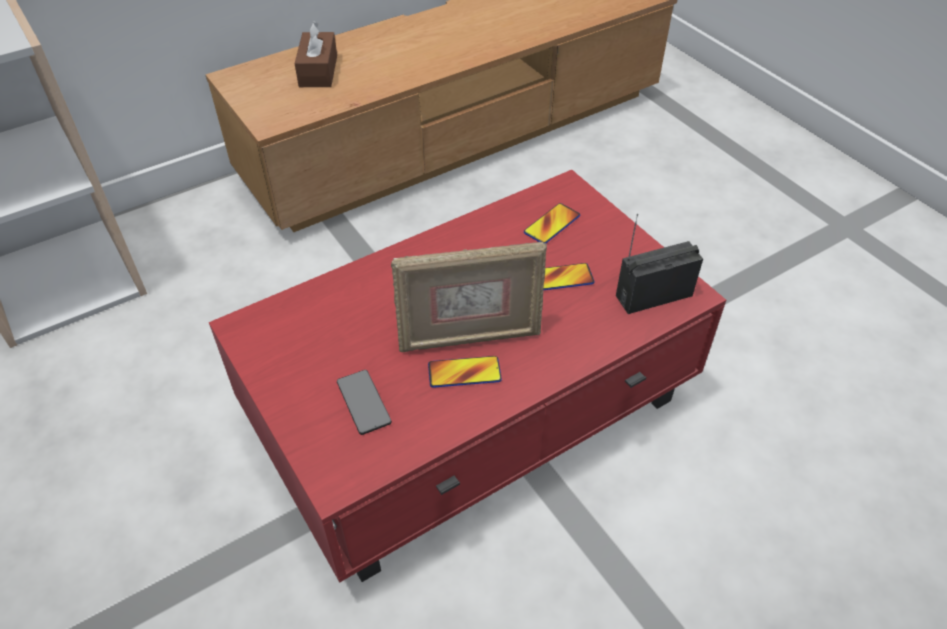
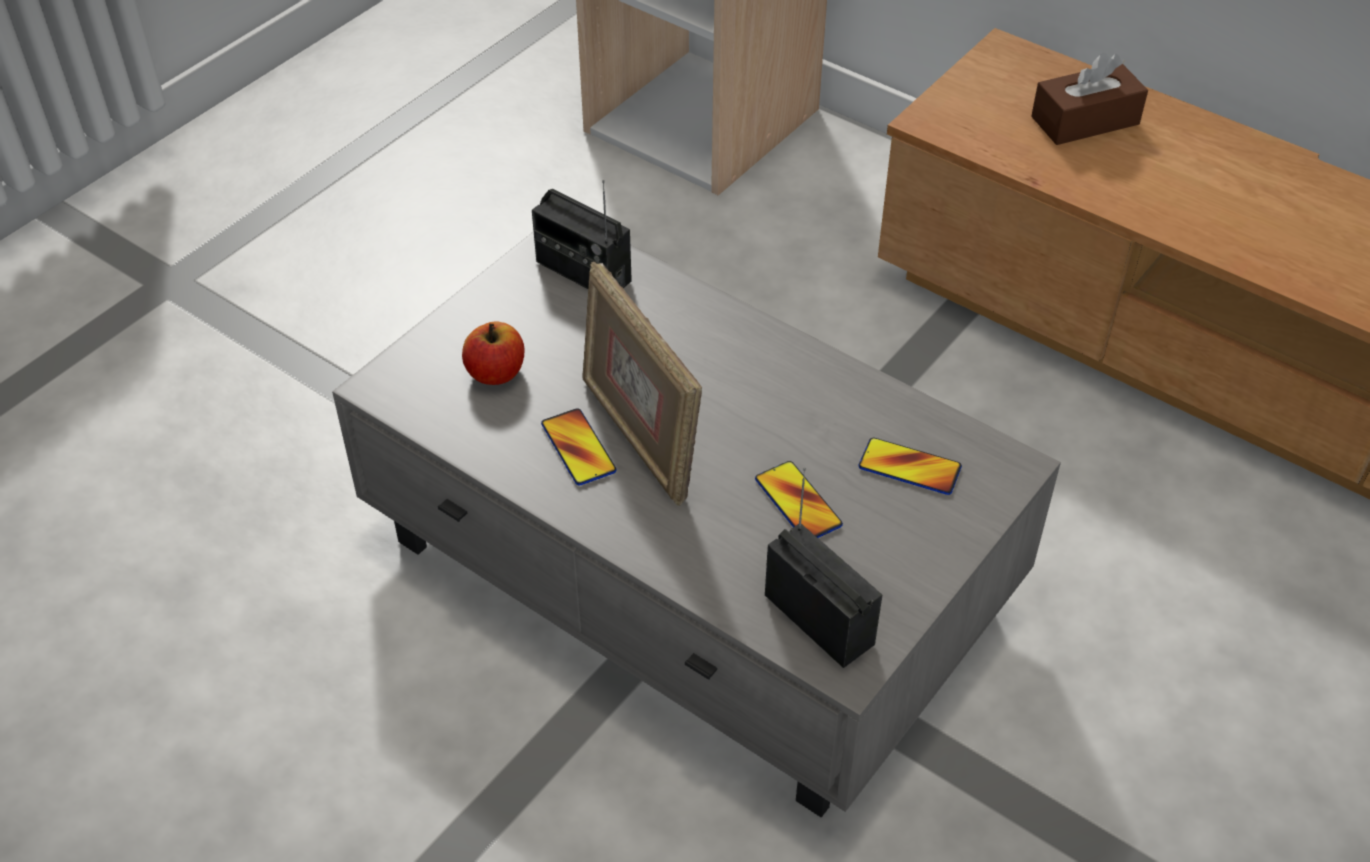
camera: 70 degrees right, 0 degrees up
(287, 326) = (583, 272): none -> radio
(363, 402) = (496, 373): phone -> apple
(474, 408) = (692, 575): red coffee table -> grey coffee table

